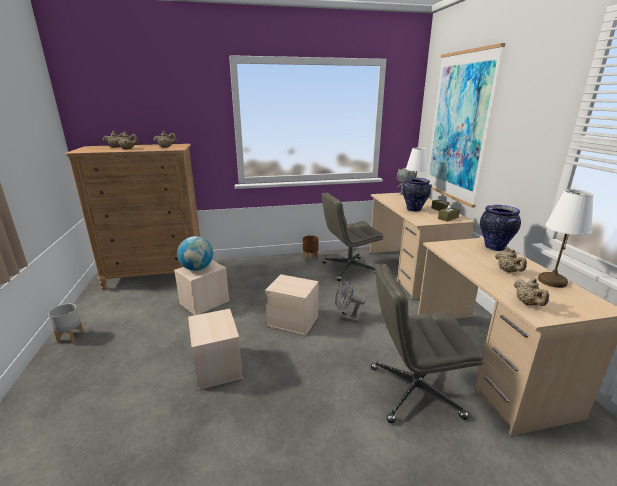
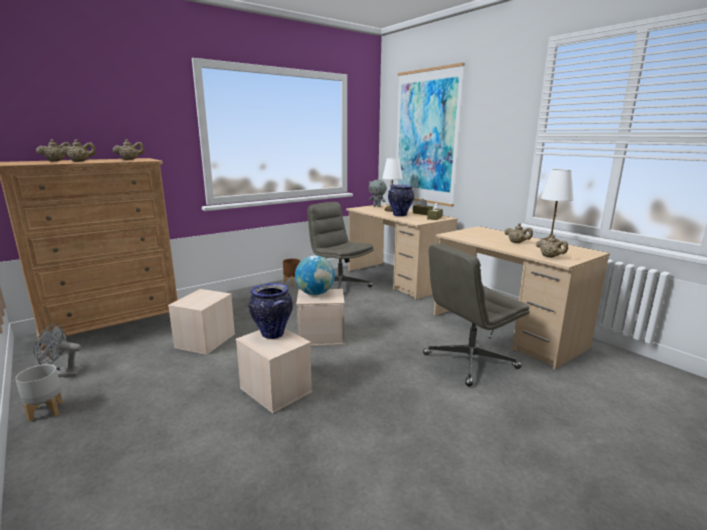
camera: 25 degrees left, 5 degrees down
(197, 269) = (197, 299): globe -> globe (315, 293)
(347, 318) = (371, 324): grey fan -> grey fan (62, 374)
(348, 269) = (339, 286): grey office chair -> grey office chair turned 90 degrees clockwise
(494, 247) = (490, 231): vase -> vase (272, 334)

